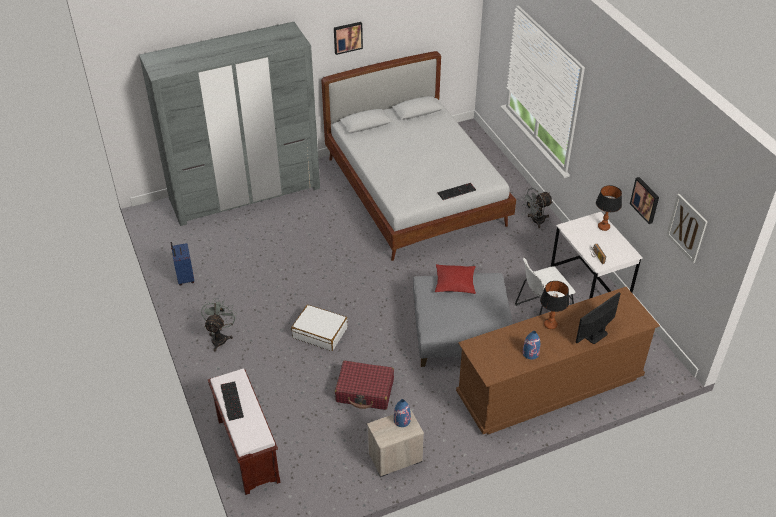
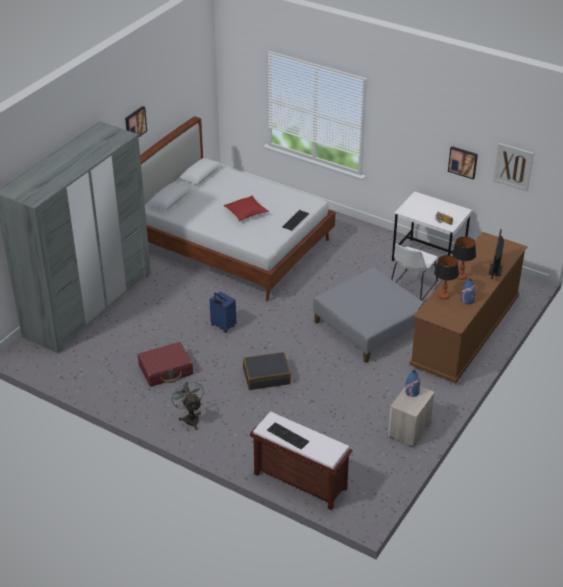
camera: 35 degrees left, 5 degrees down
(185, 278) = (109, 390): blue suitcase -> blue suitcase (222, 326)
(320, 332) = (266, 376): white suitcase -> black suitcase
(365, 391) = (343, 398): red suitcase -> red suitcase (166, 370)
(455, 283) = (350, 287): red pillow -> red pillow (246, 212)
(535, 221) = (344, 228): grey fan -> none
(603, 227) = (427, 200): table lamp -> table lamp (443, 296)

